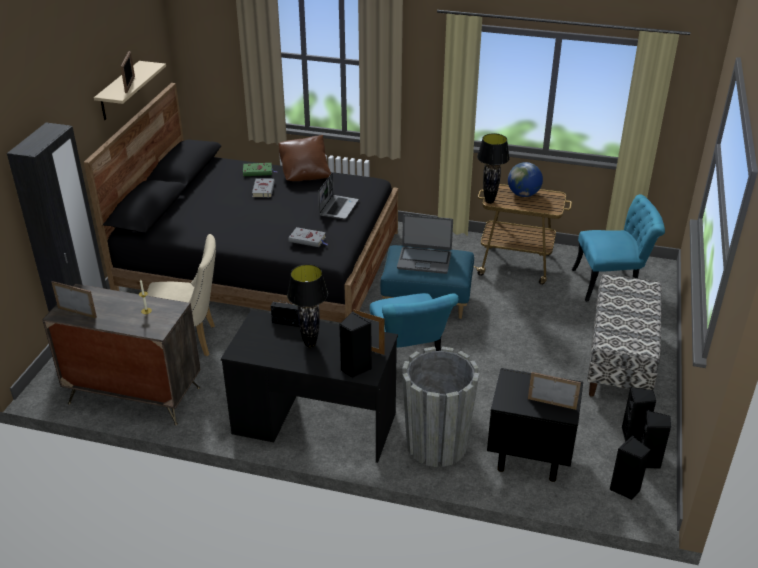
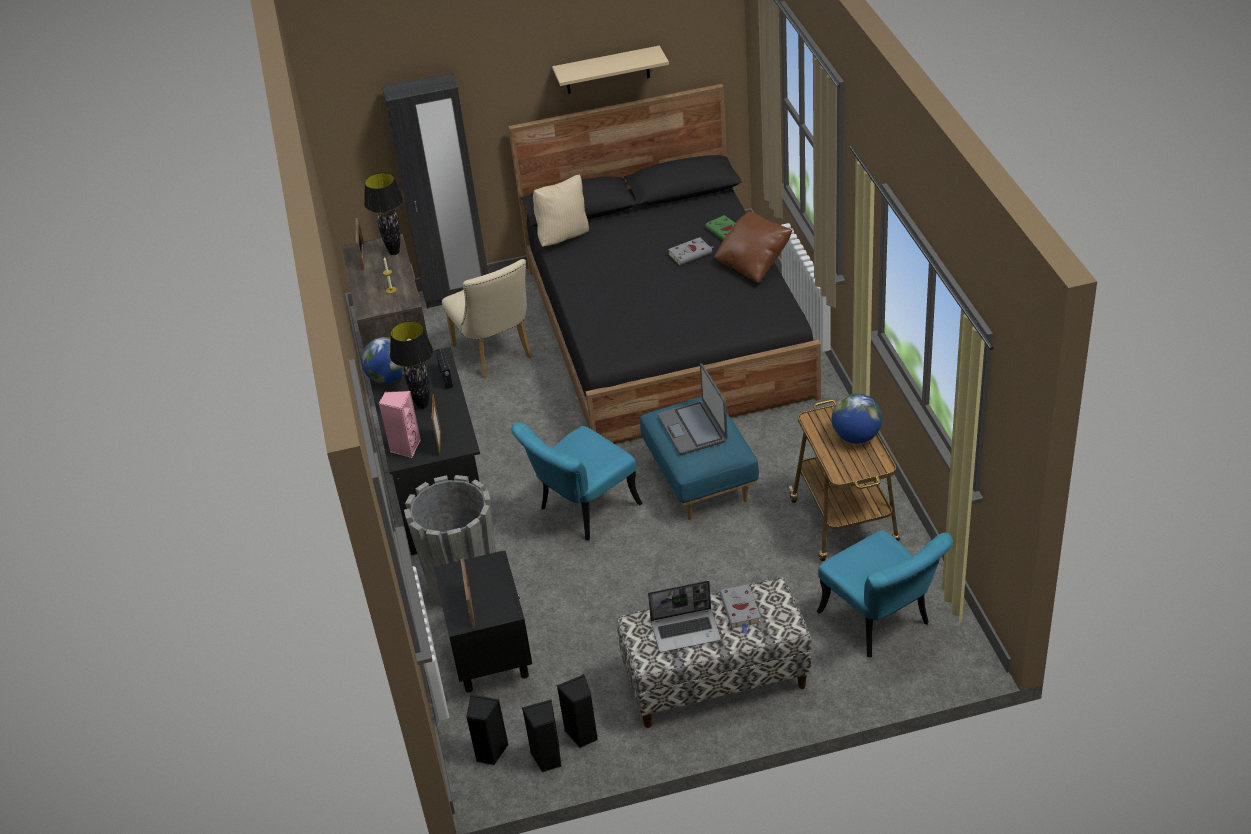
camera: 65 degrees right, 5 degrees up
(130, 85) = (597, 69): picture frame -> none
(169, 228) = (563, 236): none -> beige pillow
(254, 351) = (388, 378): none -> globe
(308, 239) = (613, 326): grey book -> grey book (741, 610)
(338, 208) = (702, 318): laptop -> laptop (686, 631)
(354, 369) = (405, 447): black speaker -> pink speaker
(489, 201) = (809, 416): black table lamp -> black table lamp (394, 252)

